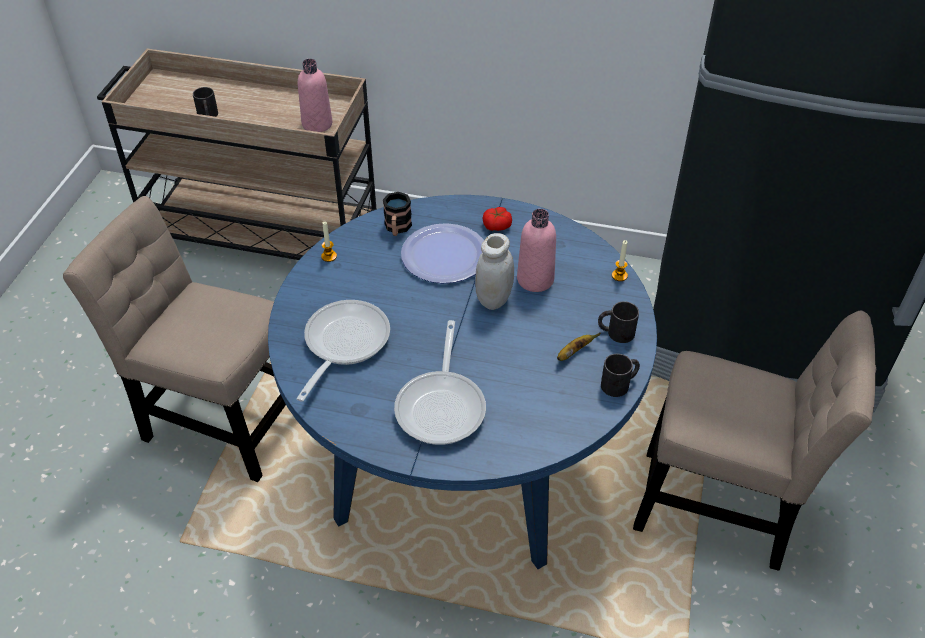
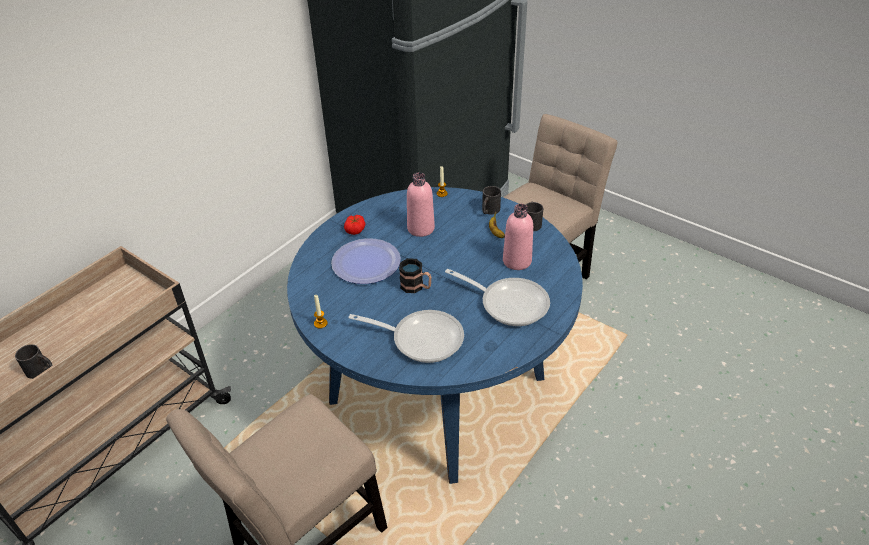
camera: 65 degrees left, 5 degrees down
(317, 124) = (132, 299): pink bottle -> pink bottle (517, 261)
(343, 344) = (421, 338): frying pan -> frying pan turned 150 degrees clockwise
(397, 228) = (318, 278): mug -> mug (416, 287)
(494, 299) = (426, 252): white jar -> none

